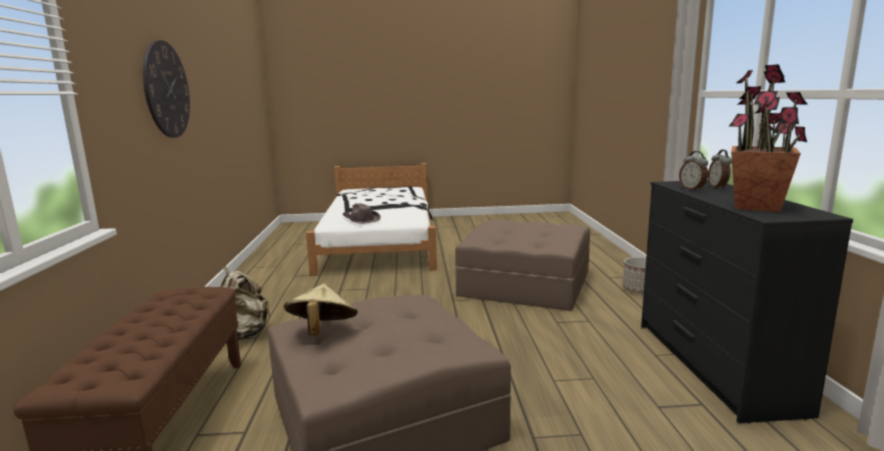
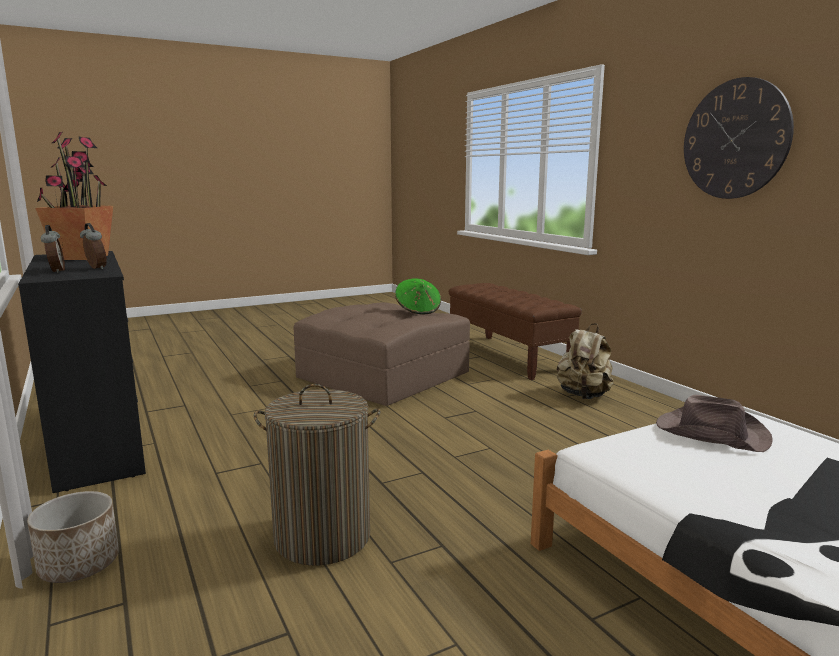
camera: 155 degrees right, 0 degrees up
(322, 331) = (418, 310): beige hat -> green hat
(524, 283) = (323, 537): brown ottoman -> laundry basket

